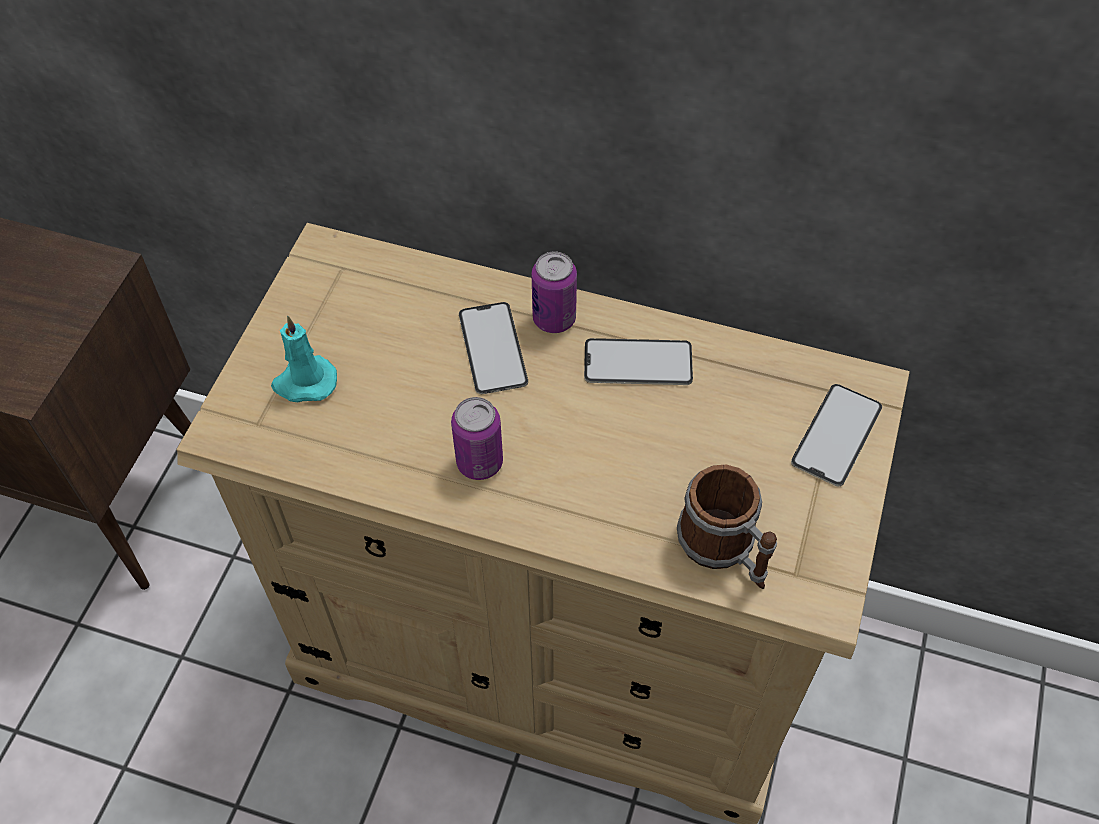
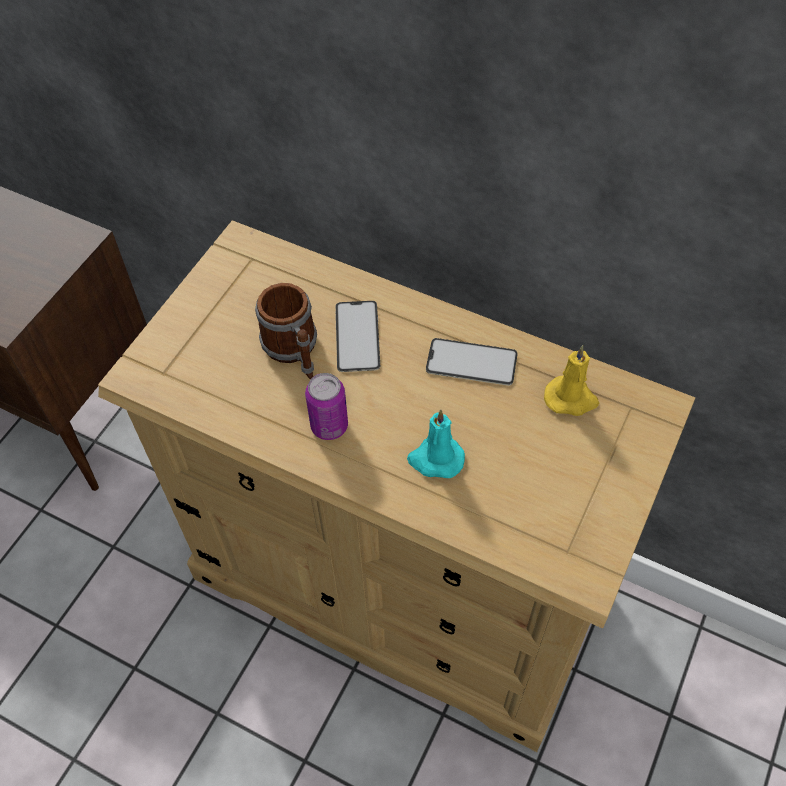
camera: 10 degrees right, 0 degrees up
(304, 382) = (205, 345): turquoise candle -> turquoise candle (435, 459)
(554, 319) = (410, 319): can -> none
(725, 550) = (513, 523): mug -> mug (294, 351)
(765, 391) = (571, 398): none -> yellow candle
(836, 435) = (624, 442): phone -> none

